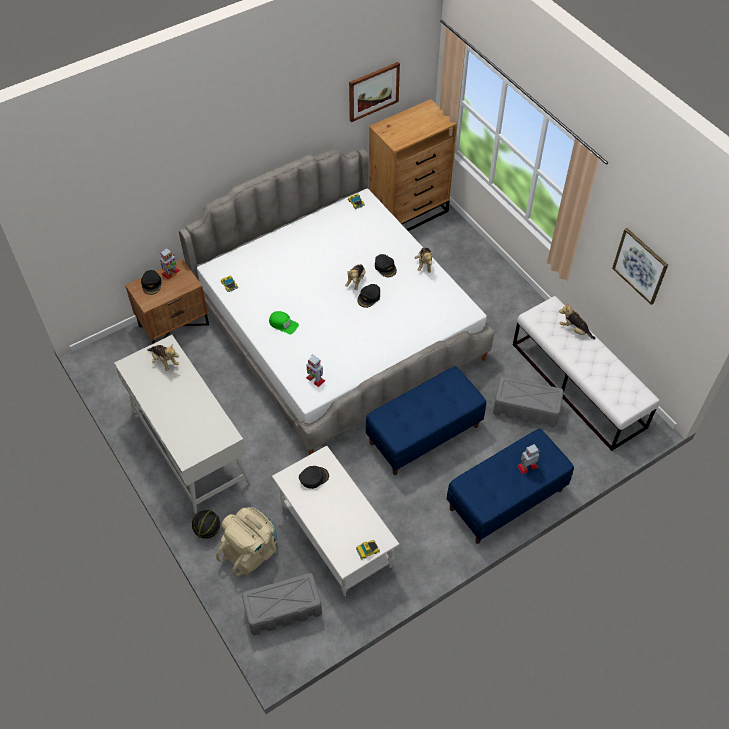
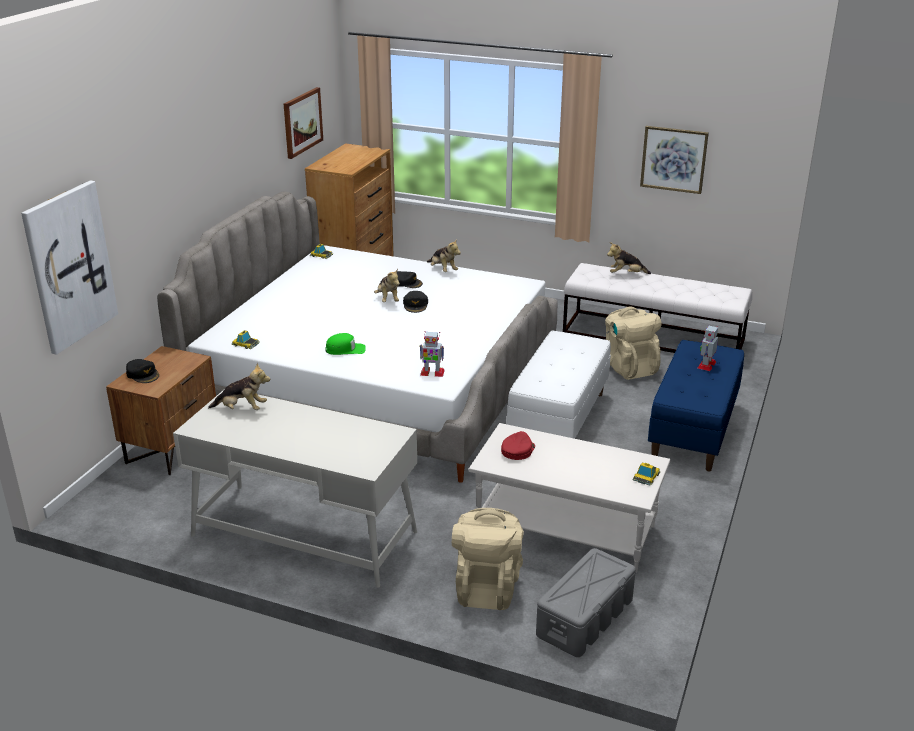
camera: 35 degrees left, 25 degrees down
(95, 220) = (69, 266): none -> picture
(170, 272) = (158, 359): toy robot -> none
(208, 530) = (412, 594): basketball -> none
(314, 477) = (517, 450): black cap -> red cap
(424, 434) = (558, 419): blue bench -> white bench
(525, 408) = (628, 367): grey storage box -> beige backpack

